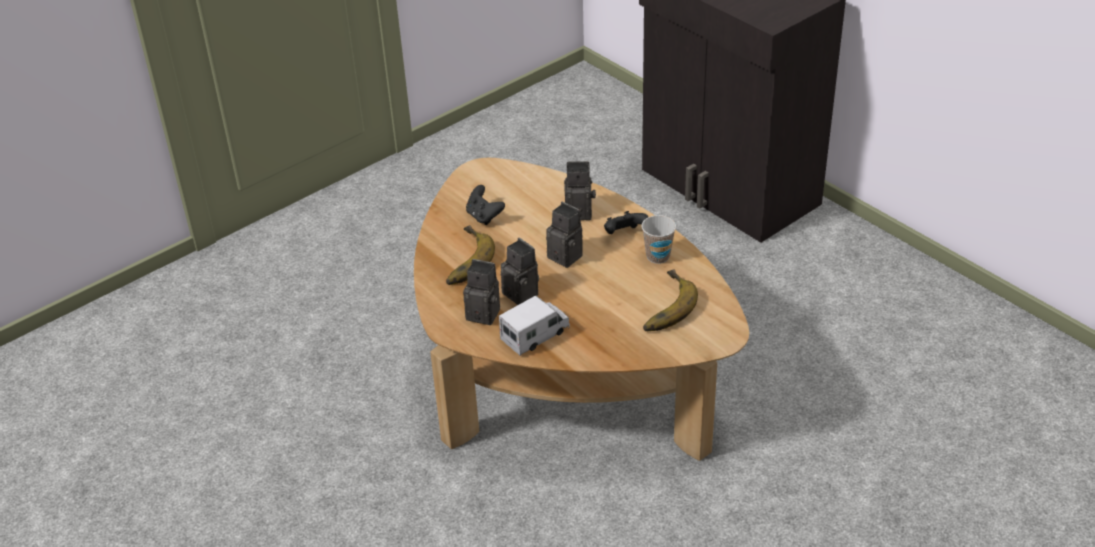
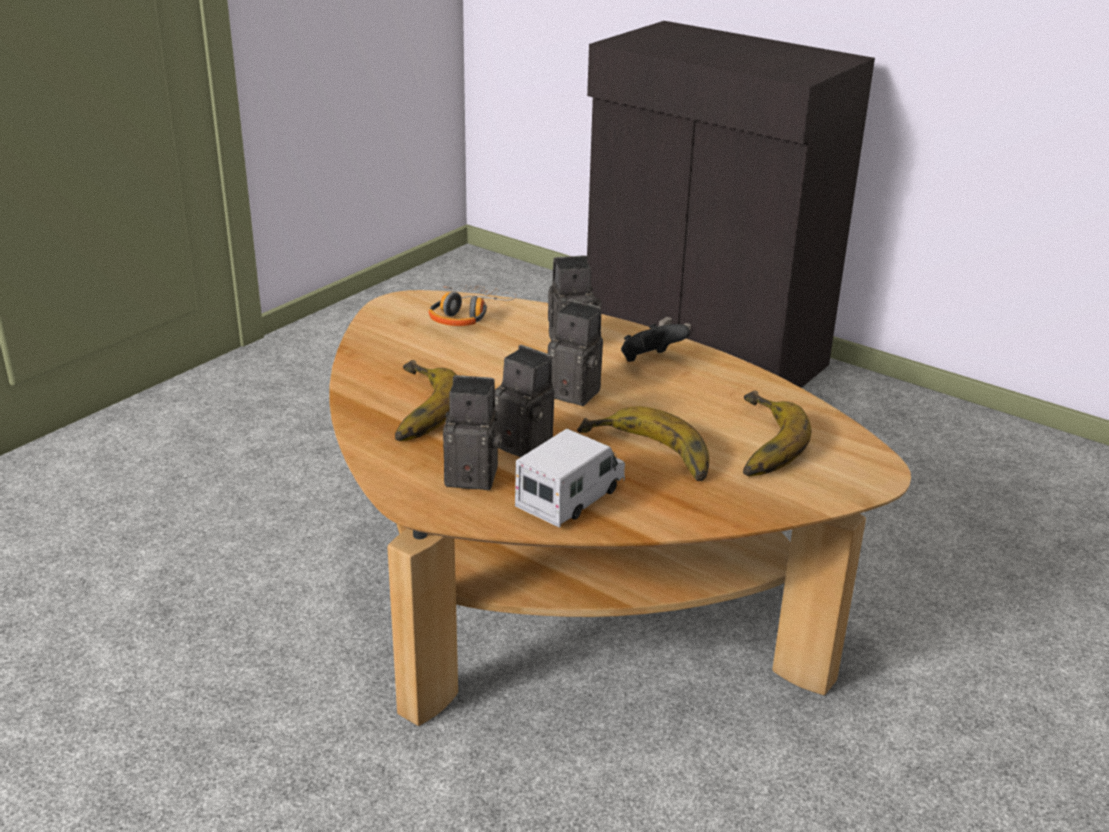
camera: 15 degrees left, 10 degrees down
(484, 216) = (427, 354): black game controller -> none
(519, 183) = (466, 314): none -> headphones
(590, 310) = (646, 456): none -> banana
(658, 256) = (714, 383): cup -> none

